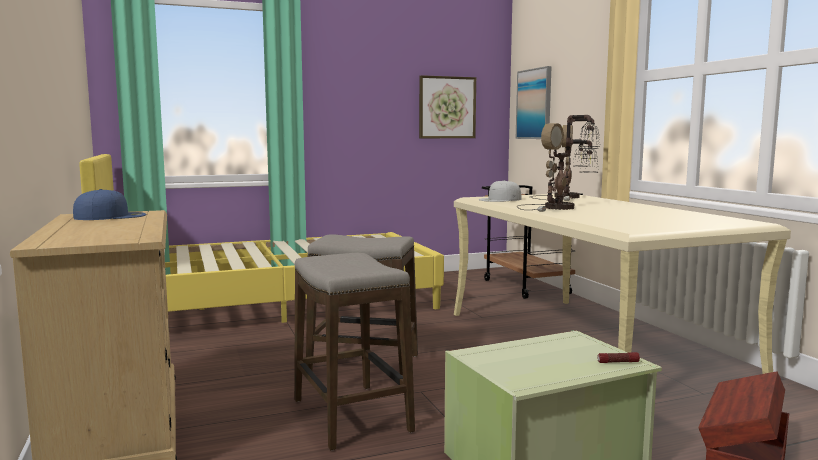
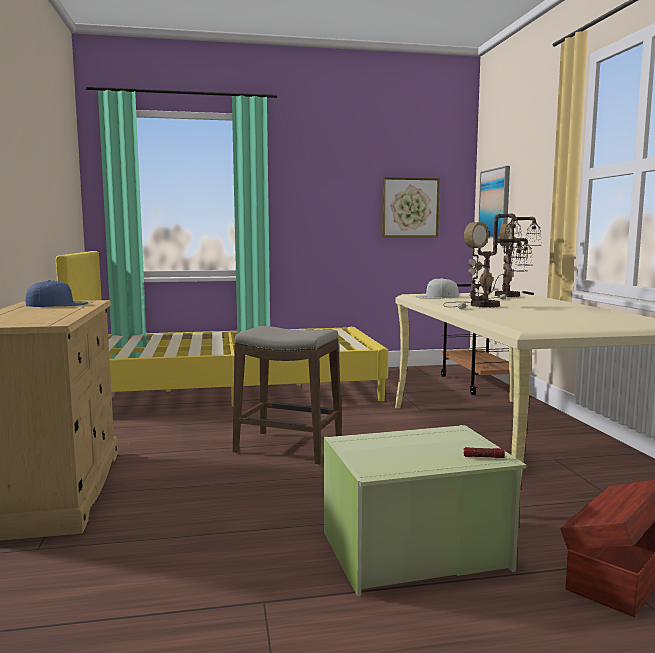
camera: 10 degrees right, 0 degrees up
(351, 415) = (255, 493): stool -> none

